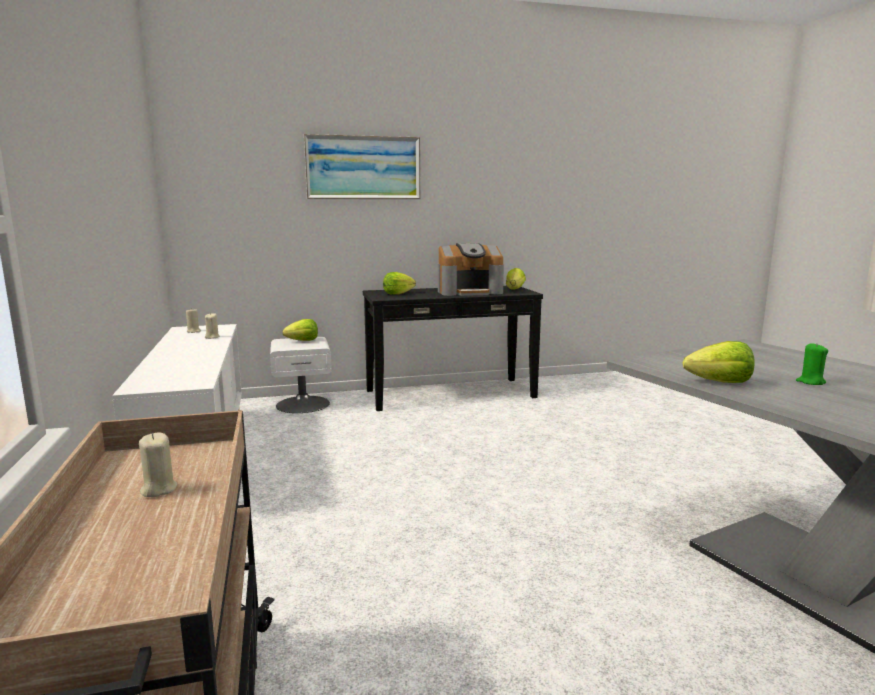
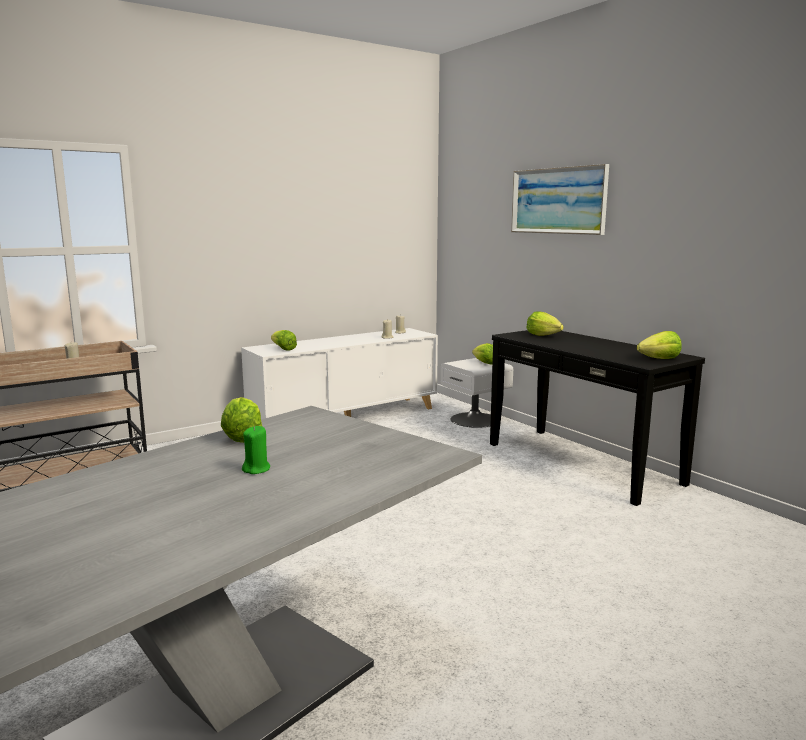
camera: 70 degrees right, 0 degrees up
(182, 376) = (283, 349): none -> lettuce
(469, 292) = (603, 349): coffee machine -> none

